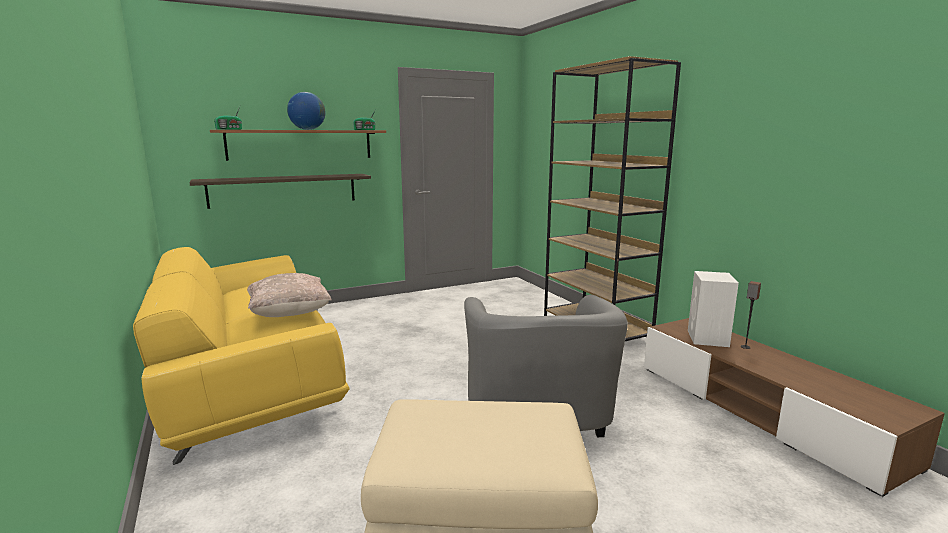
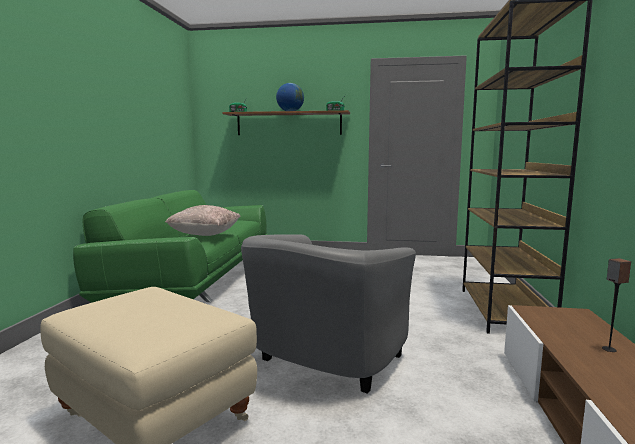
camera: 35 degrees right, 5 degrees down
(249, 375) = (193, 280): yellow sofa -> green sofa
(284, 190) = (274, 158): shelf -> none
(708, 339) = (567, 330): white speaker -> none

